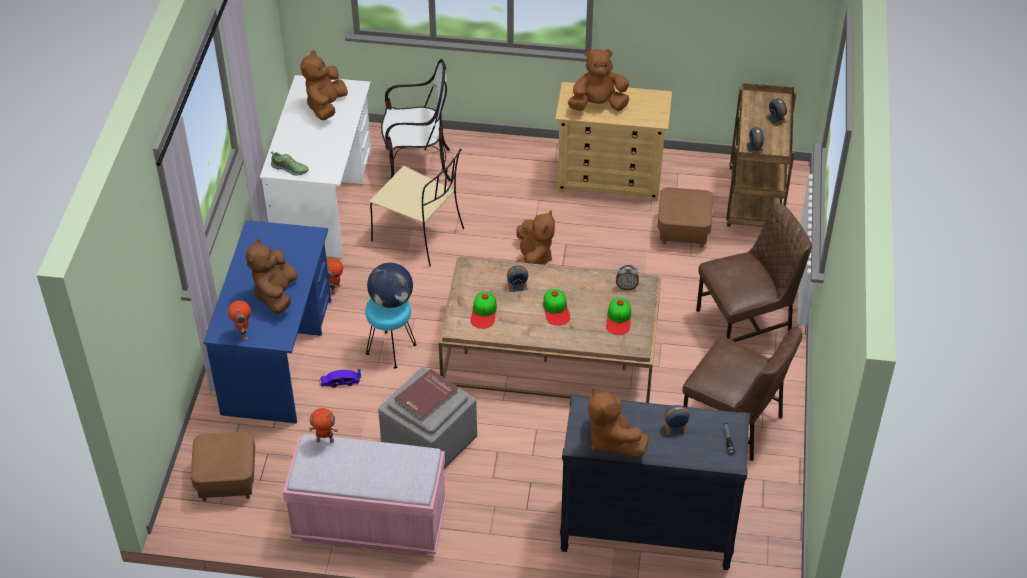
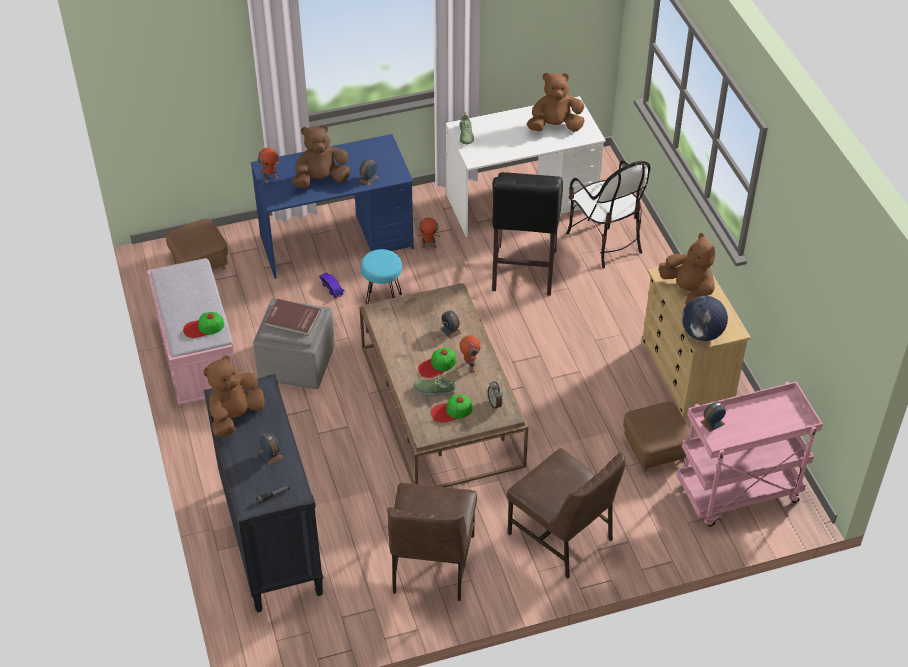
camera: 65 degrees right, 0 degrees up
(324, 441) = (204, 272): toy robot -> toy robot (469, 366)
(391, 300) = (388, 261): globe -> globe (702, 334)
(420, 236) = (523, 274): beige chair -> black stool
(484, 312) = (405, 320): cap -> cap (203, 327)
(532, 259) = (544, 355): brown plush toy -> none
(586, 322) = (434, 390): none -> shoe
(755, 201) = (737, 494): brown cart -> pink cart
(776, 119) = (769, 427): alarm clock -> alarm clock (368, 179)

